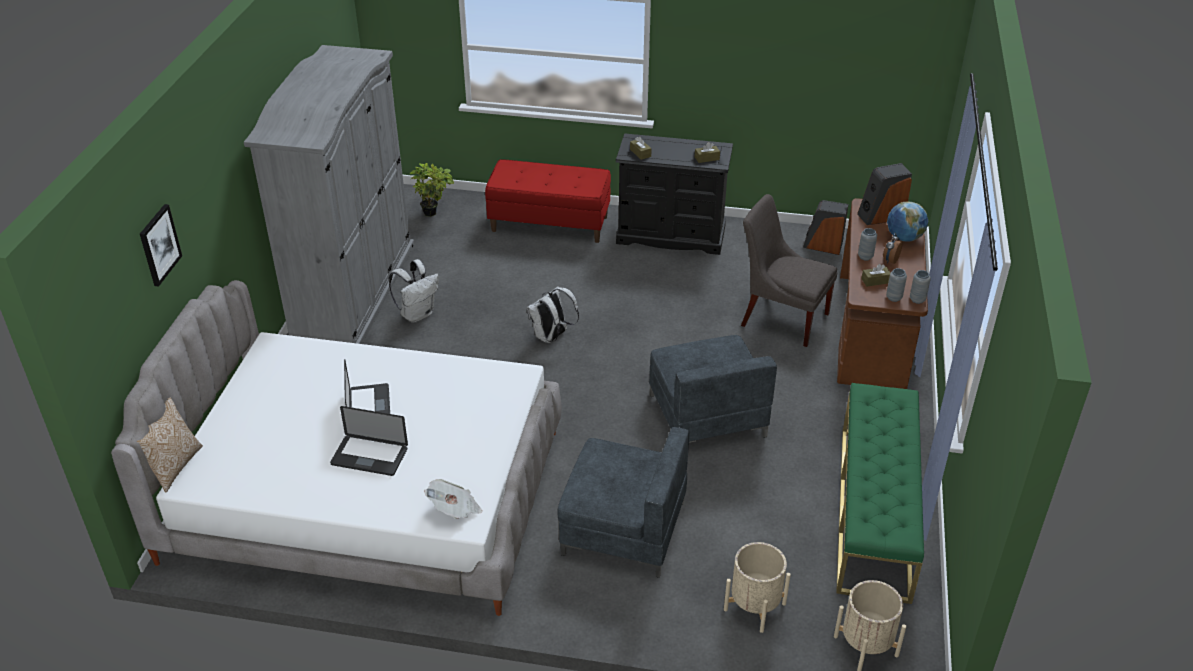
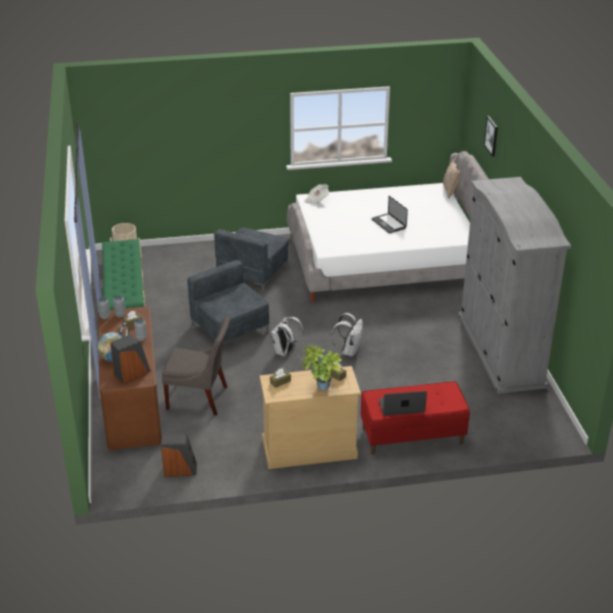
camera: 160 degrees right, 5 degrees down
(369, 456) = (370, 209): laptop -> laptop (401, 406)
(417, 314) = (446, 346): white backpack -> white backpack (285, 352)
(434, 213) = (510, 423): potted plant -> potted plant (320, 388)
(622, 527) = (253, 273): grey armchair -> grey armchair turned 60 degrees counterclockwise
(671, 235) = (309, 449): black dresser -> beige dresser
(754, 606) = (179, 259): beige planter -> none

